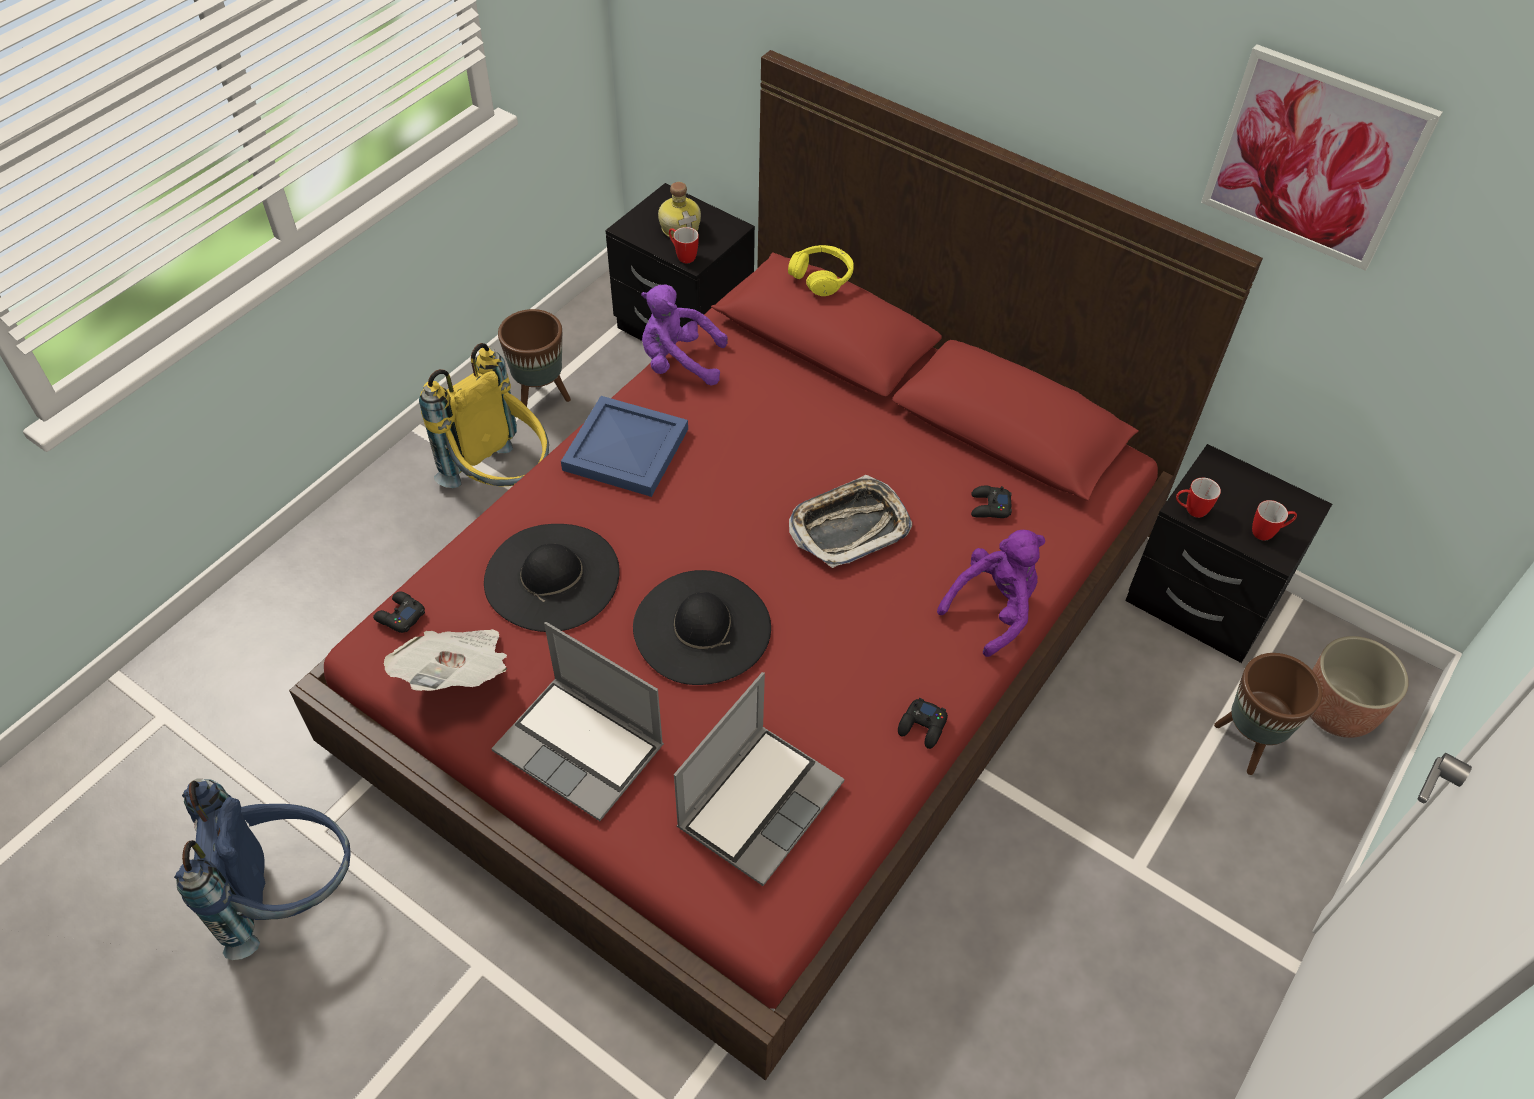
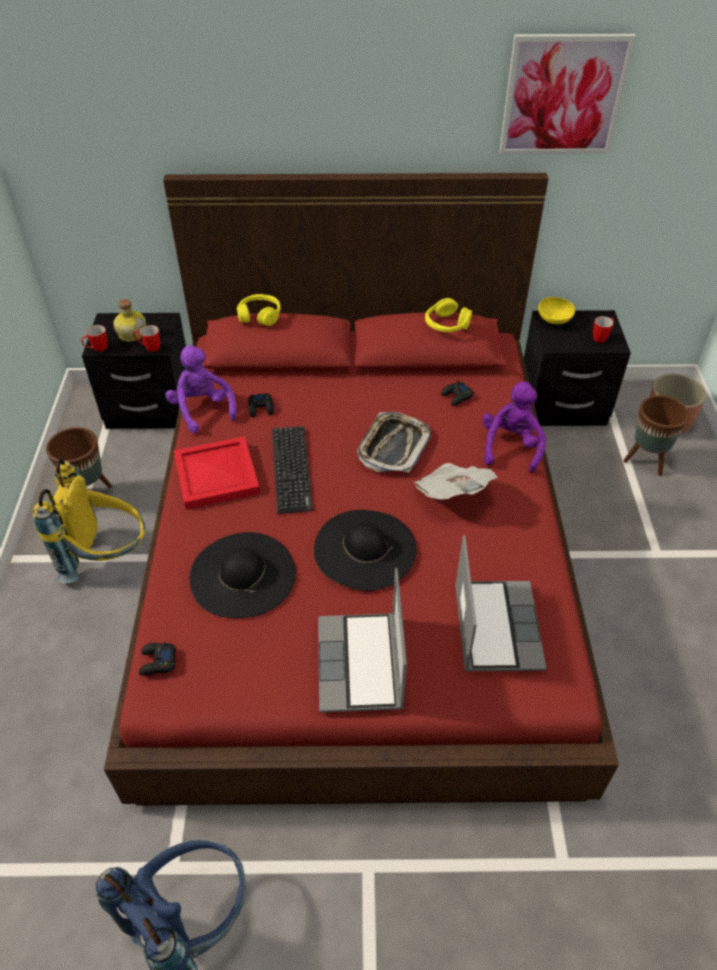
camera: 35 degrees left, 5 degrees down
(457, 674) = (236, 673): newspaper -> newspaper (452, 494)
(582, 748) = (361, 665): laptop -> laptop turned 90 degrees clockwise
(628, 449) = (217, 474): blue tray -> red tray
(679, 362) = (202, 409): purple plush toy -> purple plush toy turned 90 degrees clockwise
(709, 488) = (291, 469): none -> keyboard
(922, 726) = (537, 528): black game controller -> black game controller (261, 408)
(1040, 404) = (446, 325): none -> yellow headphones
(1190, 510) = (557, 345): mug -> mug (97, 349)
(1222, 474) = (554, 321): none -> yellow bowl

